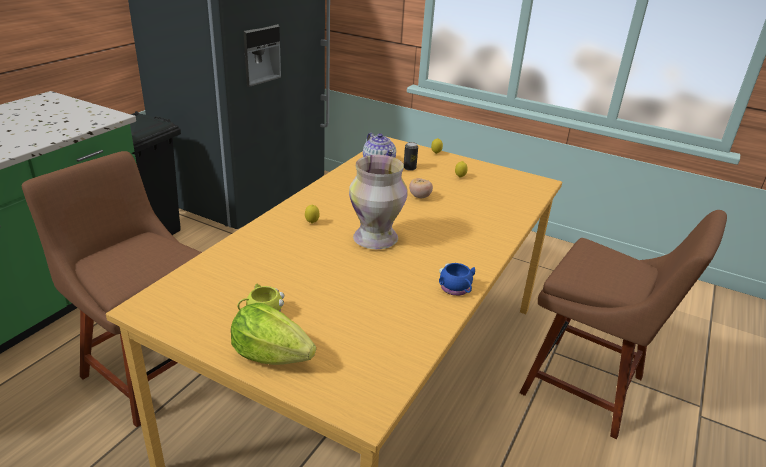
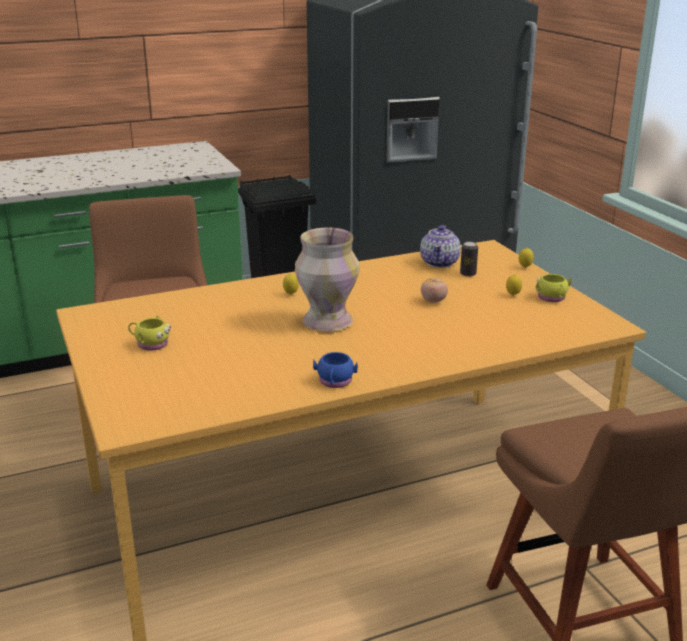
camera: 40 degrees right, 5 degrees down
(271, 355) = (116, 371): lettuce -> none
(484, 172) = (552, 298): none -> yellow mug

